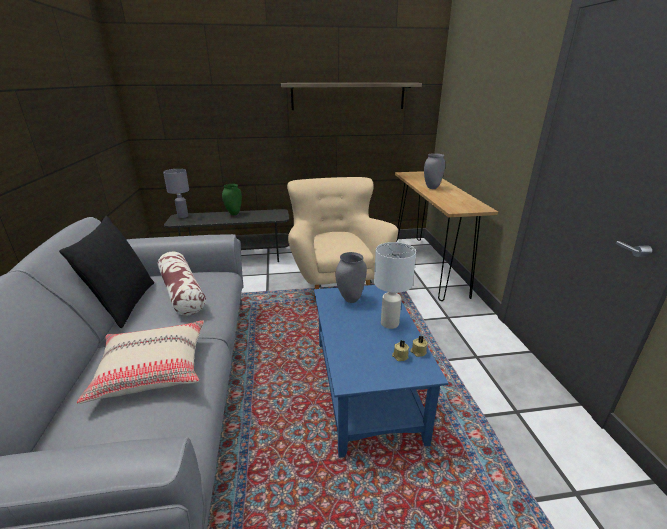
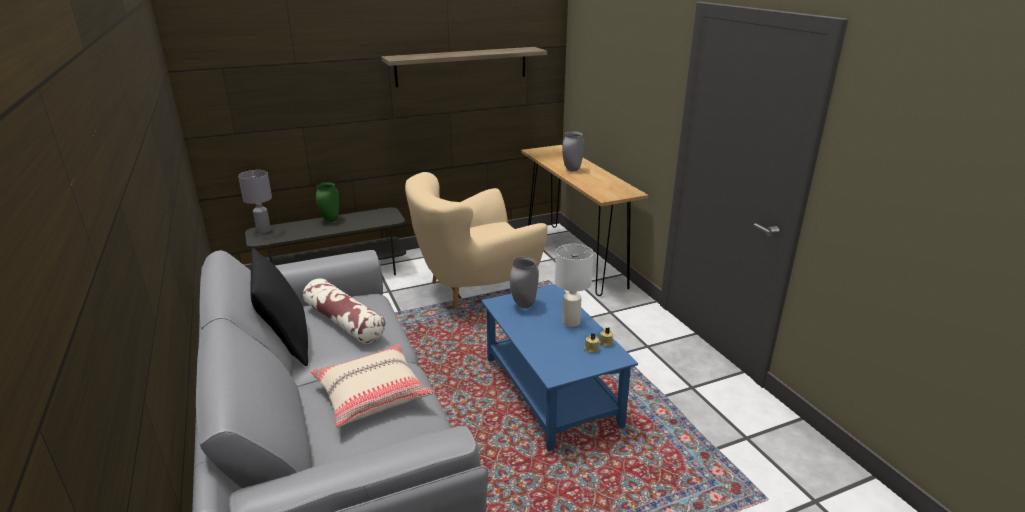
camera: 15 degrees left, 0 degrees up
(335, 280) = (475, 287): beige armchair -> beige armchair turned 90 degrees counterclockwise

